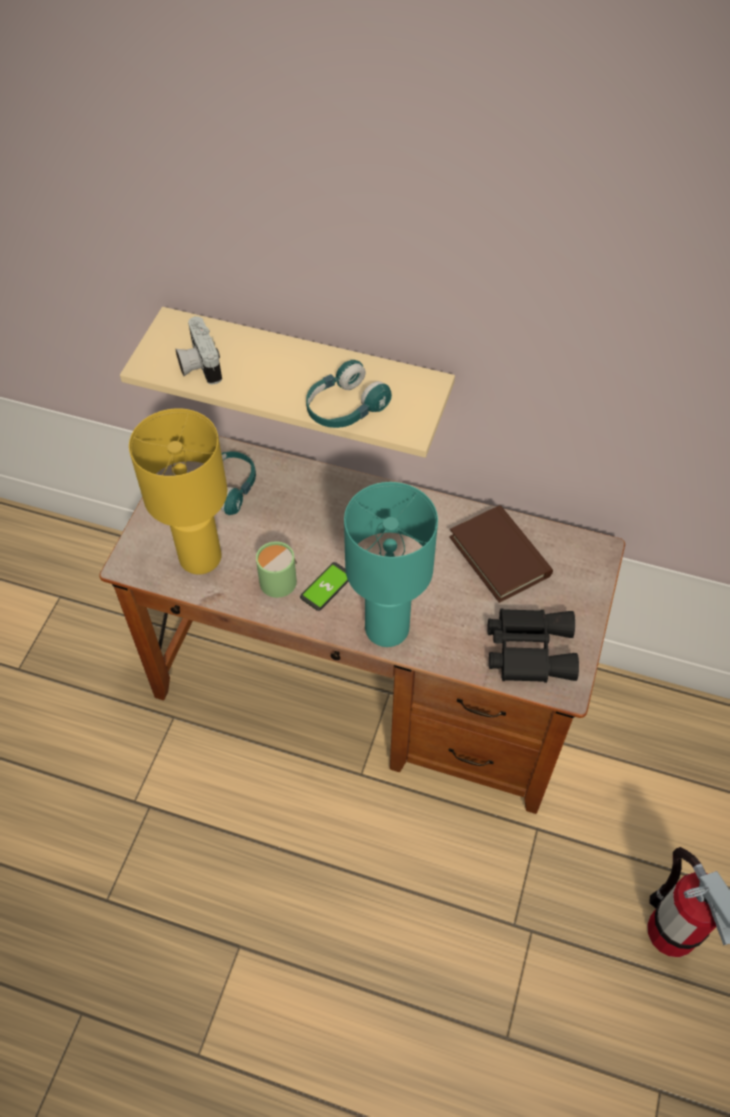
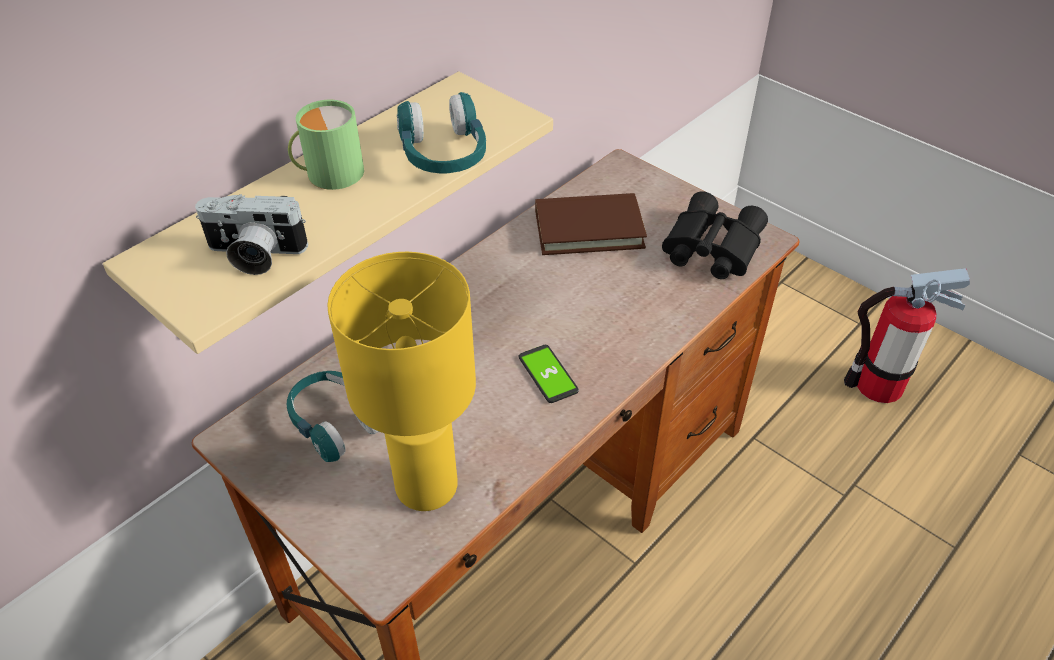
camera: 65 degrees left, 10 degrees down
(275, 578) = (507, 418): green mug -> green mug (329, 173)
(385, 629) = (633, 343): turquoise table lamp -> none

